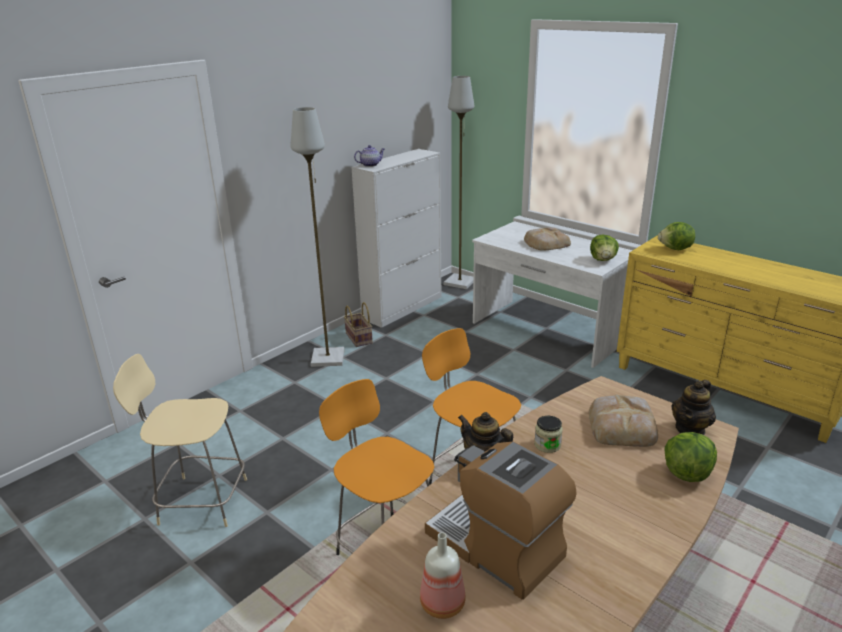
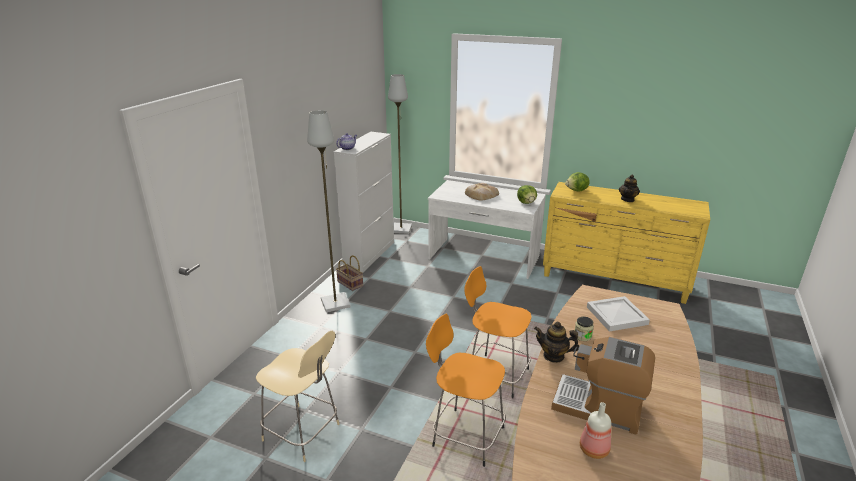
camera: 20 degrees left, 0 degrees up
(200, 501) = (303, 433): beige chair -> beige chair turned 135 degrees counterclockwise
(622, 426) = (617, 315): bread -> white tray
(687, 473) = (670, 337): lettuce -> none
(690, 429) = (655, 309): teapot -> teapot (627, 199)

